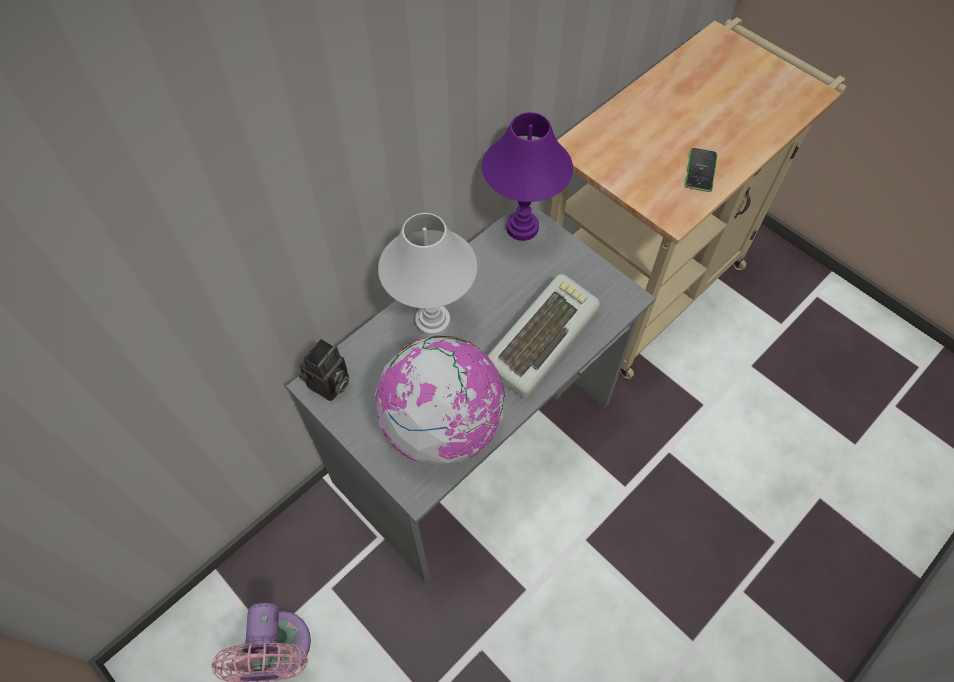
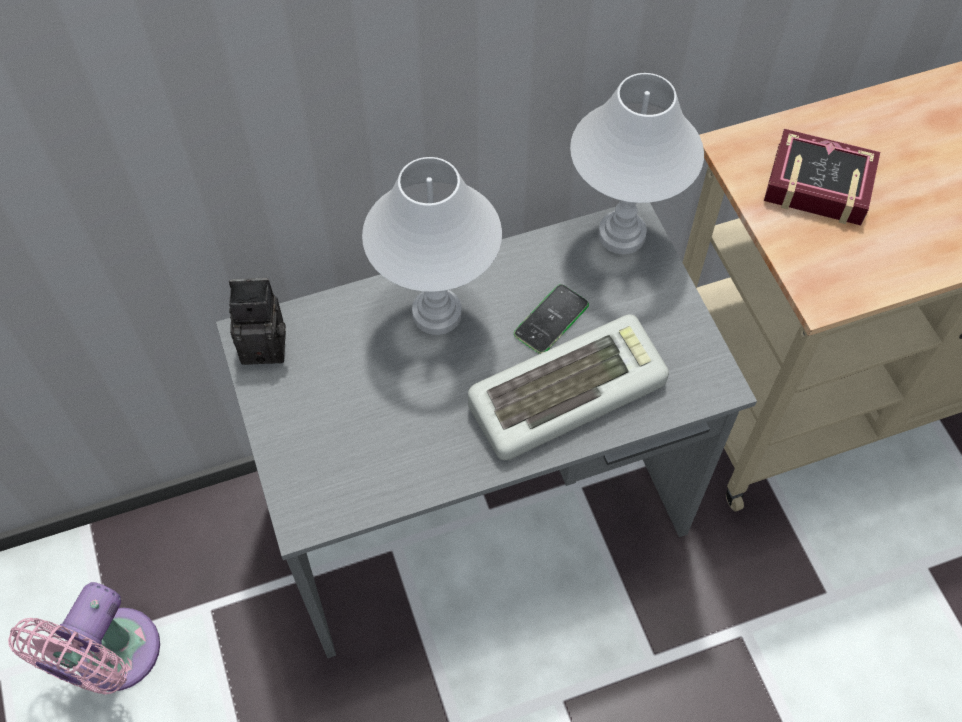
camera: 25 degrees right, 0 degrees up
(329, 386) = (267, 343): camera -> camera turned 150 degrees counterclockwise
(443, 426) = (378, 453): globe -> none
(521, 227) = (621, 234): purple table lamp -> white table lamp
(632, 150) = (814, 181): none -> book
(700, 170) = (900, 245): phone -> phone (551, 320)

